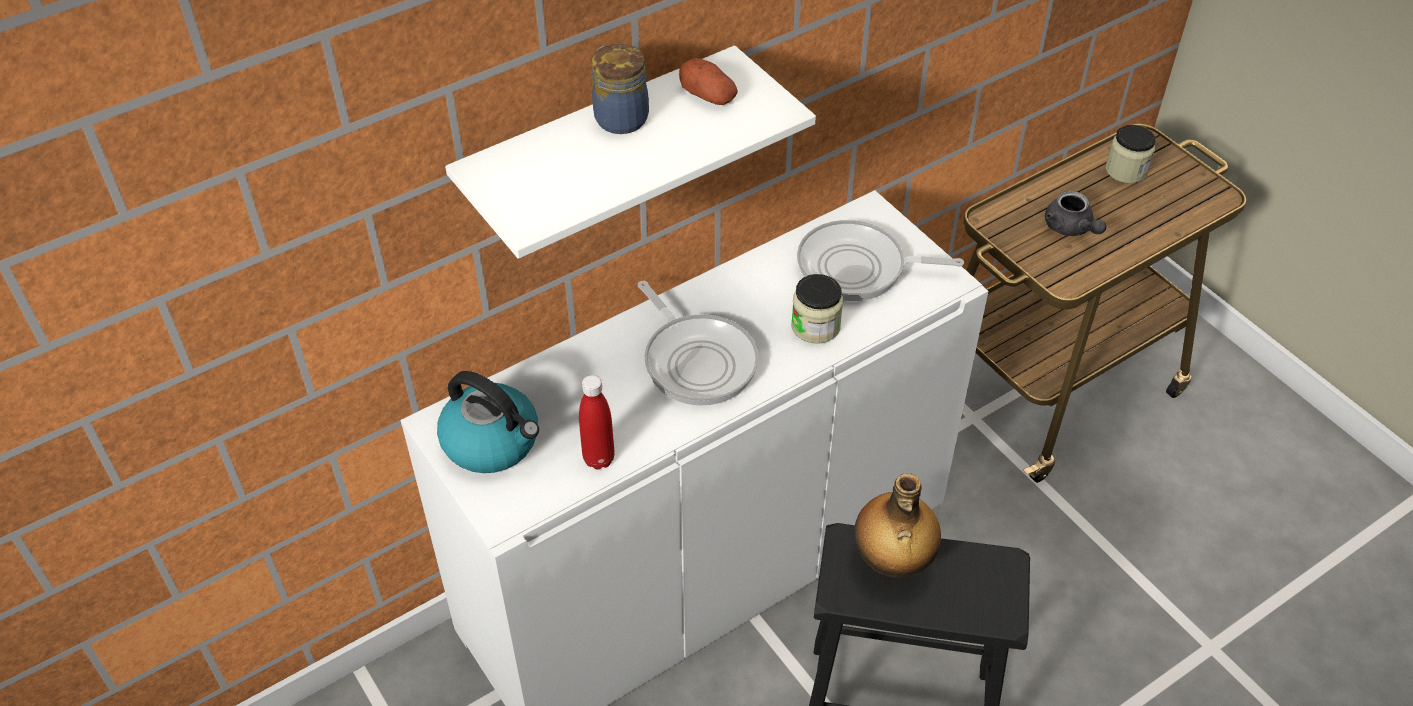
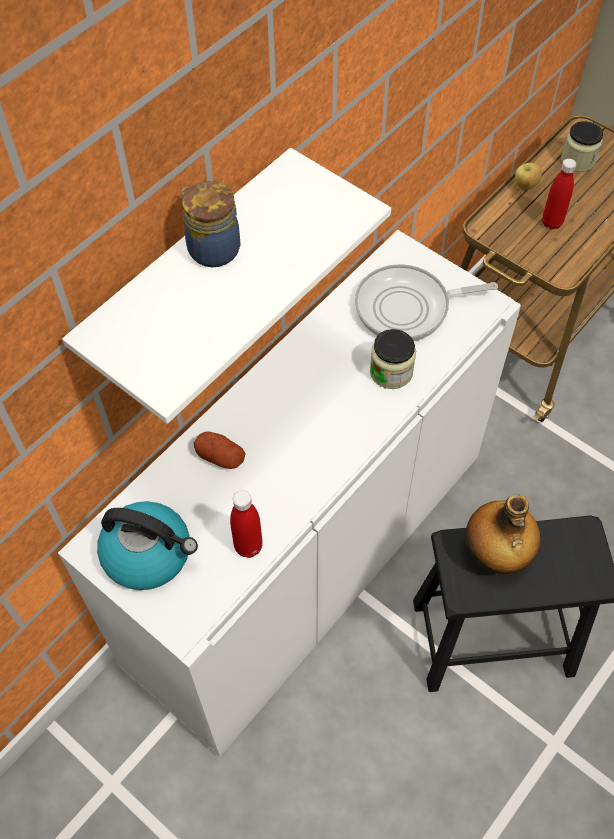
camera: 15 degrees left, 10 degrees up
(697, 360) = (301, 429): frying pan -> none
(708, 95) = (286, 207): potato -> potato (220, 456)
(1052, 185) = (525, 186): none -> apple
(1071, 228) = (551, 222): grey teapot -> red bottle

